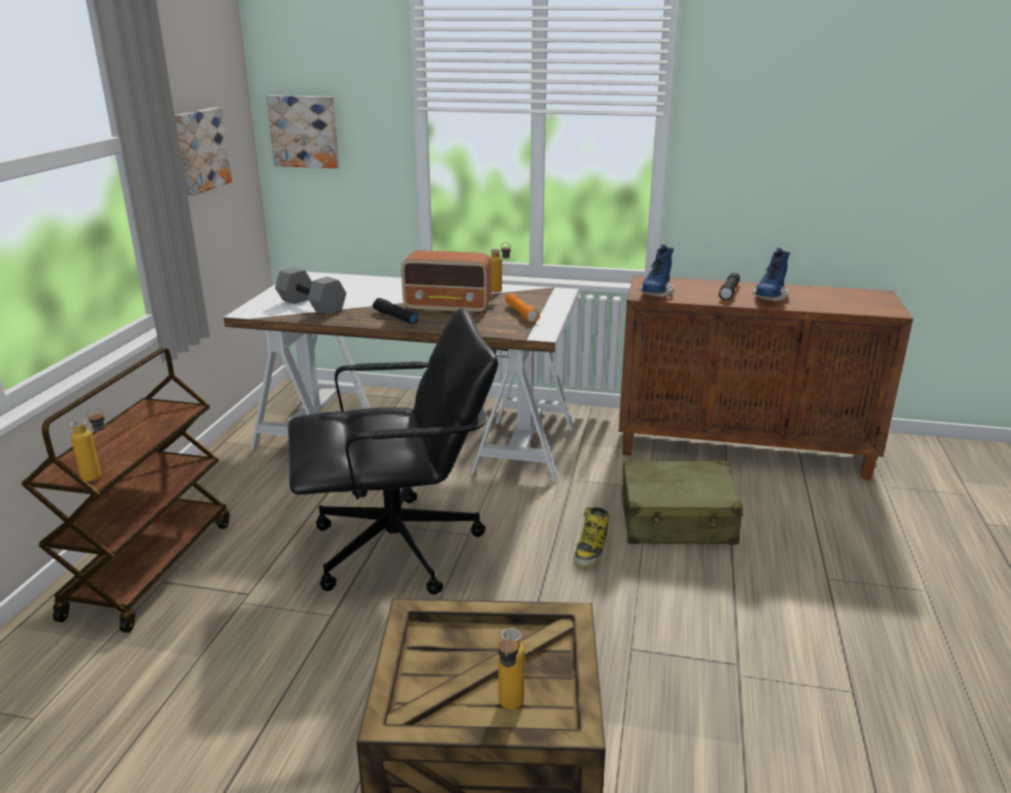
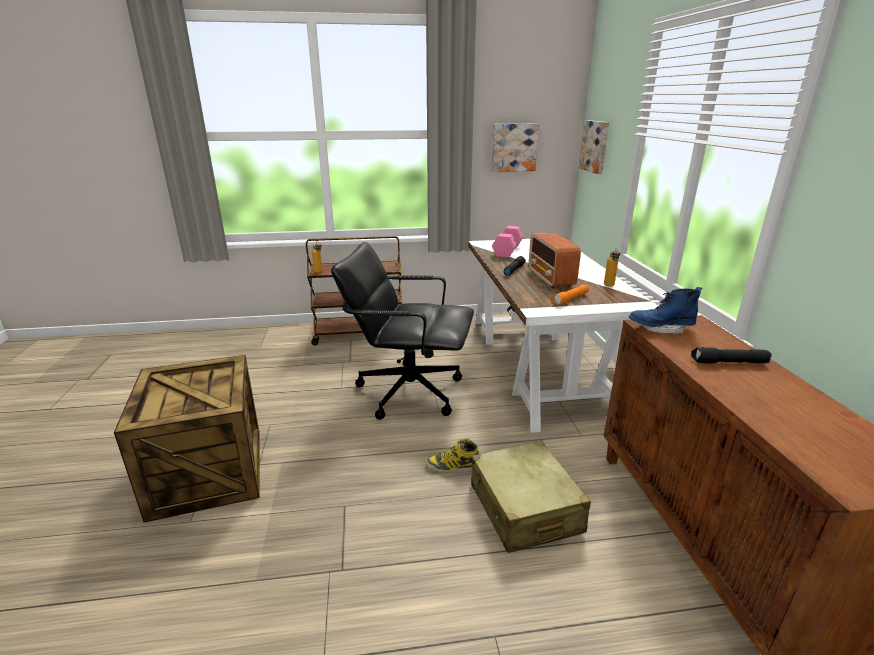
camera: 70 degrees right, 0 degrees up
(313, 305) = (508, 251): grey dumbbell -> pink dumbbell
(398, 548) = (409, 391): black office chair -> black office chair turned 135 degrees clockwise
(509, 709) = (159, 404): bottle -> none
(769, 297) = (749, 387): blue boot -> none

